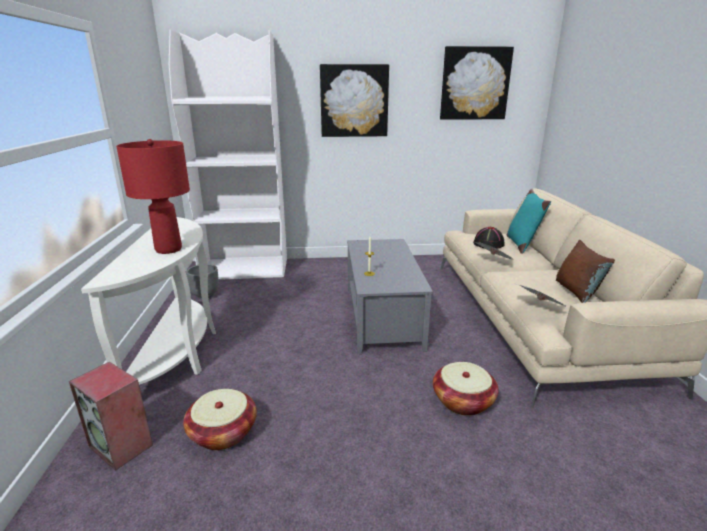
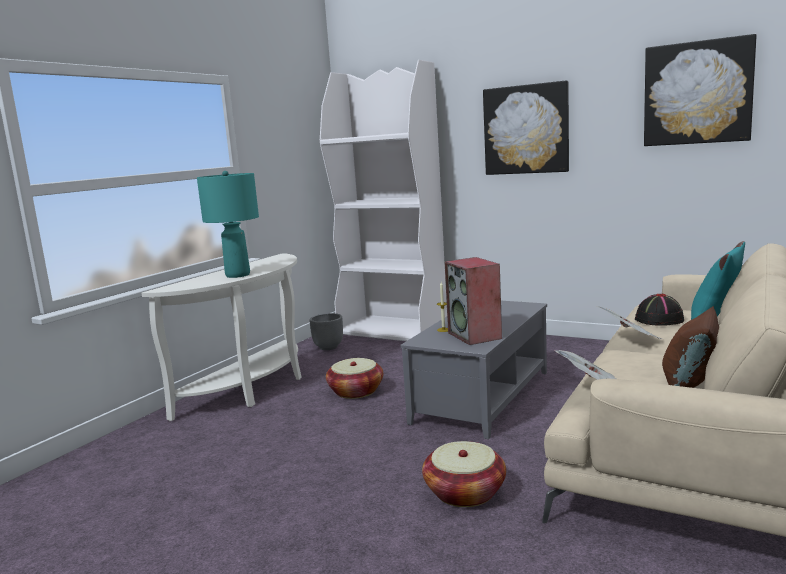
camera: 35 degrees right, 10 degrees down
(122, 445) = (147, 440): speaker -> speaker (475, 336)
(169, 249) = (238, 275): red table lamp -> turquoise table lamp
(223, 432) = (218, 452): basket -> basket (356, 391)

